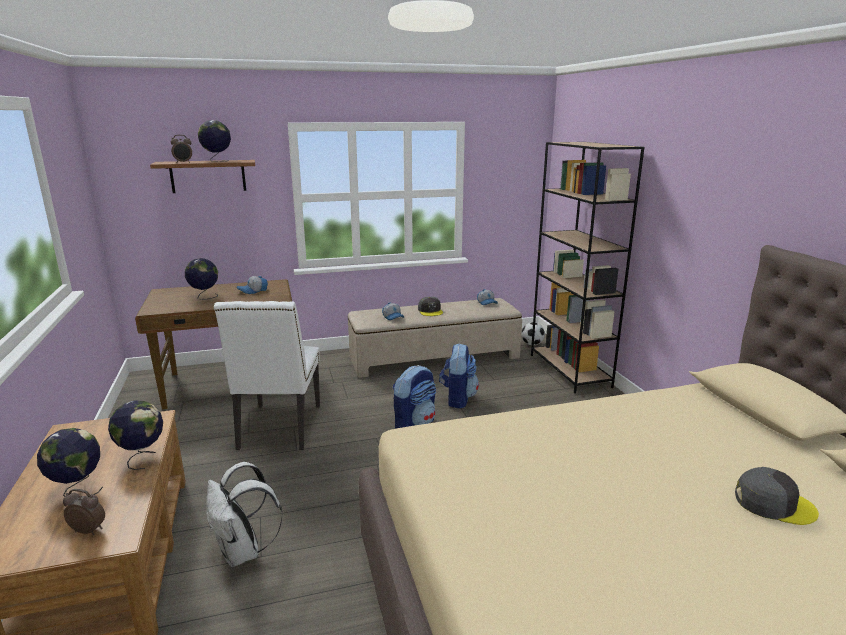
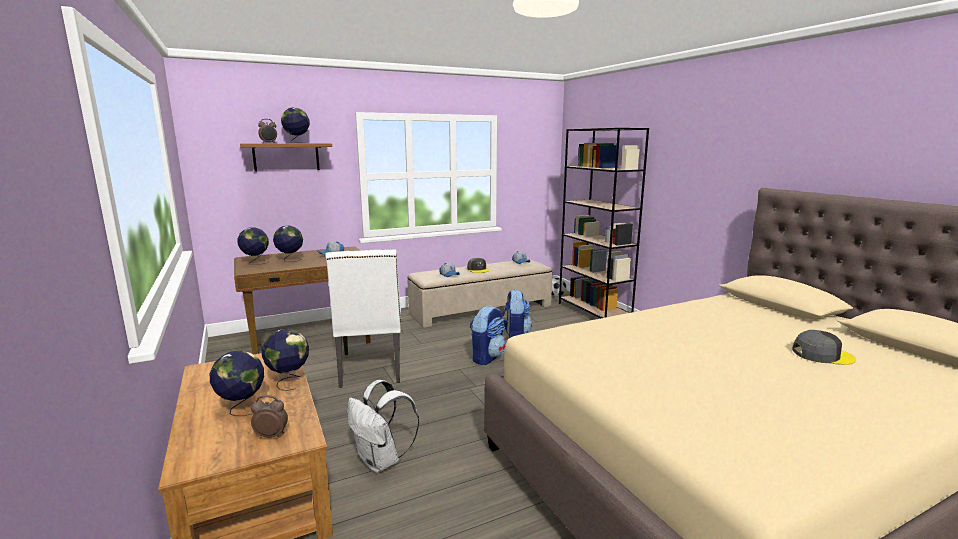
camera: 10 degrees left, 5 degrees down
(167, 298) = (255, 263): none -> globe

